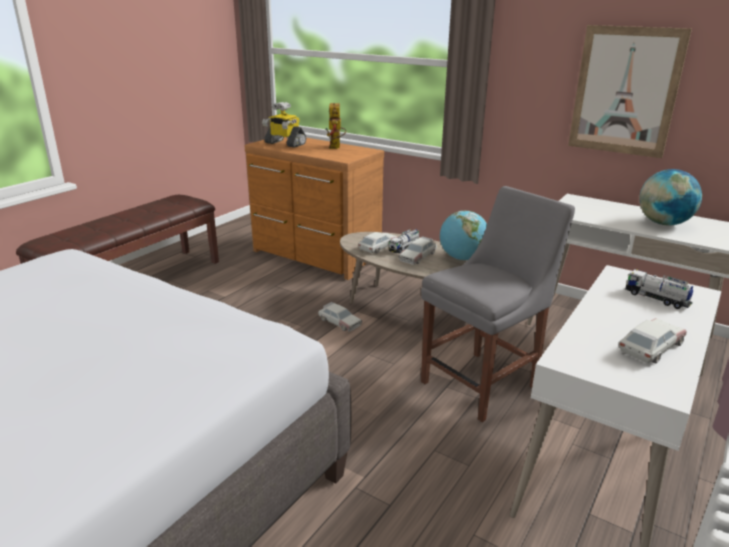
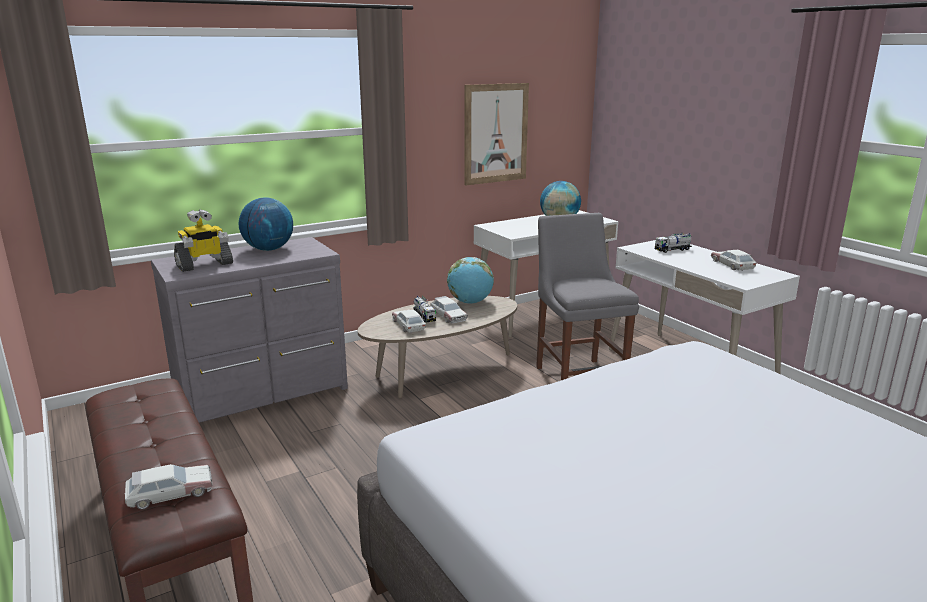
camera: 65 degrees left, 5 degrees down
(315, 256) = (264, 394): brown dresser -> grey dresser
(336, 148) = (268, 249): toy robot -> globe
(339, 322) = (432, 412): toy car -> toy car (169, 493)

